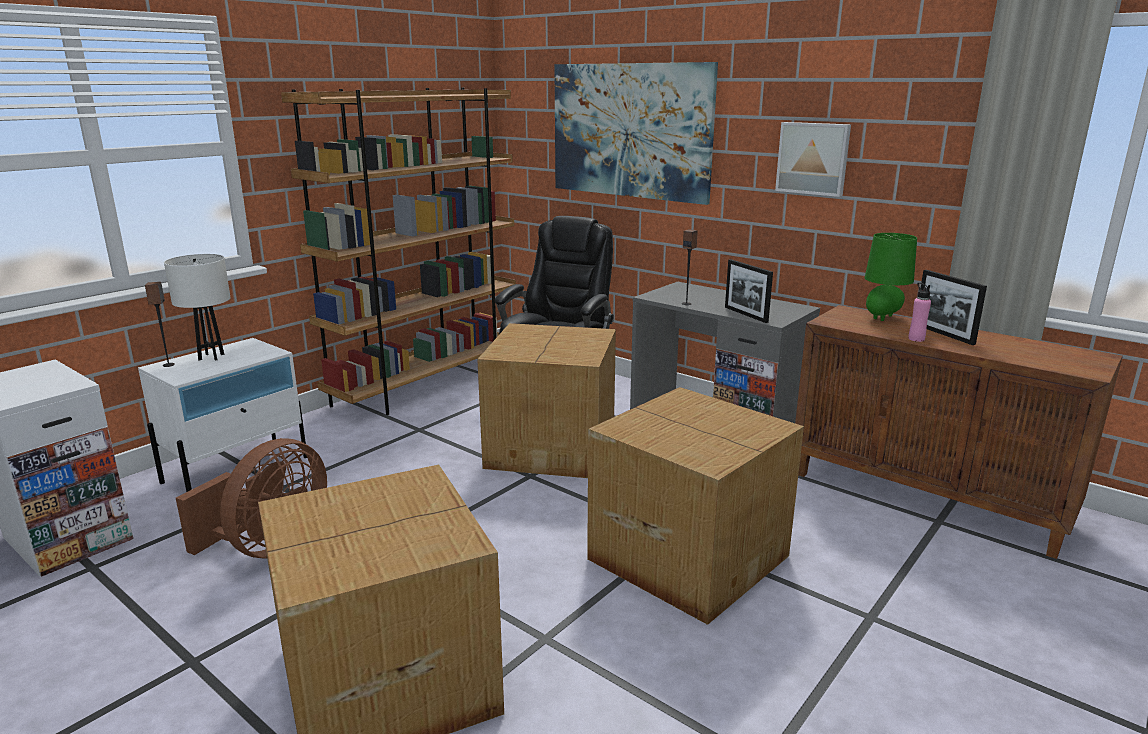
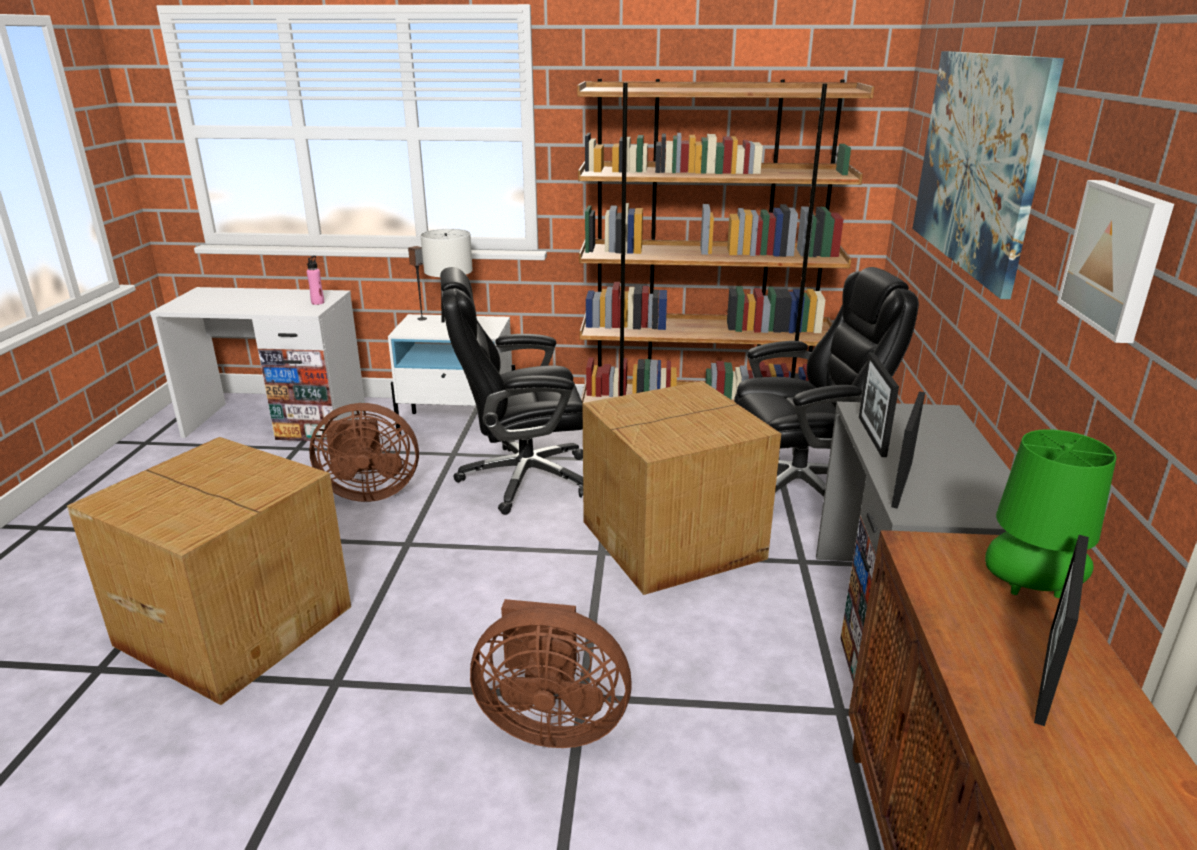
camera: 55 degrees right, 5 degrees up
(381, 471) = (522, 479): none -> black office chair
(686, 303) = (872, 436): speaker -> picture frame
(687, 555) = (550, 722): cardboard box -> brown fan
(916, 339) = (963, 648): pink bottle -> pink bottle (318, 302)

